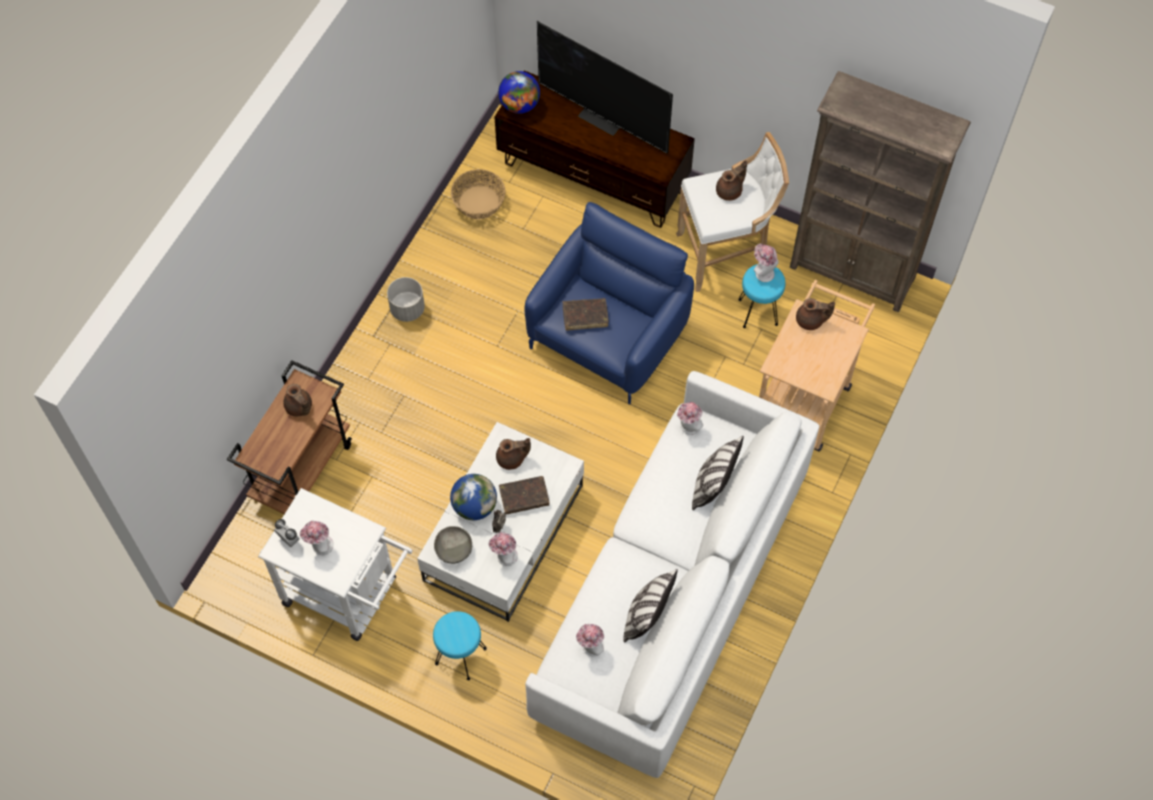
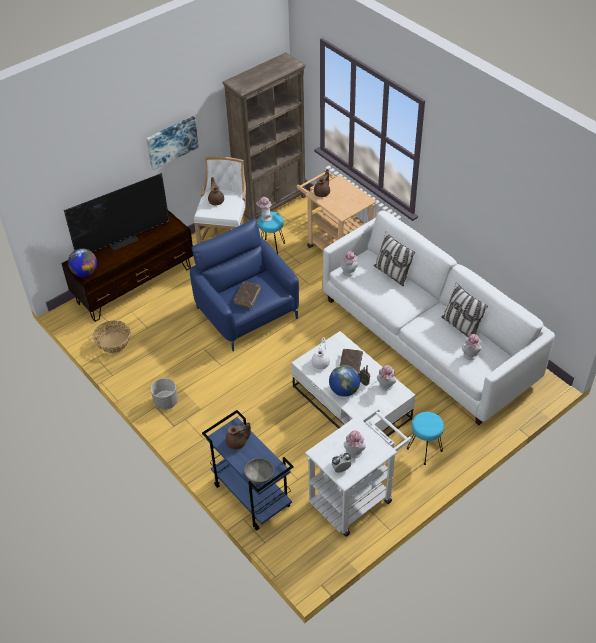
camera: 65 degrees left, 15 degrees down
(302, 470) = (251, 495): brown cart -> blue cart
(453, 550) = (369, 410): grey bowl -> grey bowl (259, 476)
(512, 459) = (321, 363): brown teapot -> white teapot
(734, 74) = (171, 142): none -> picture

